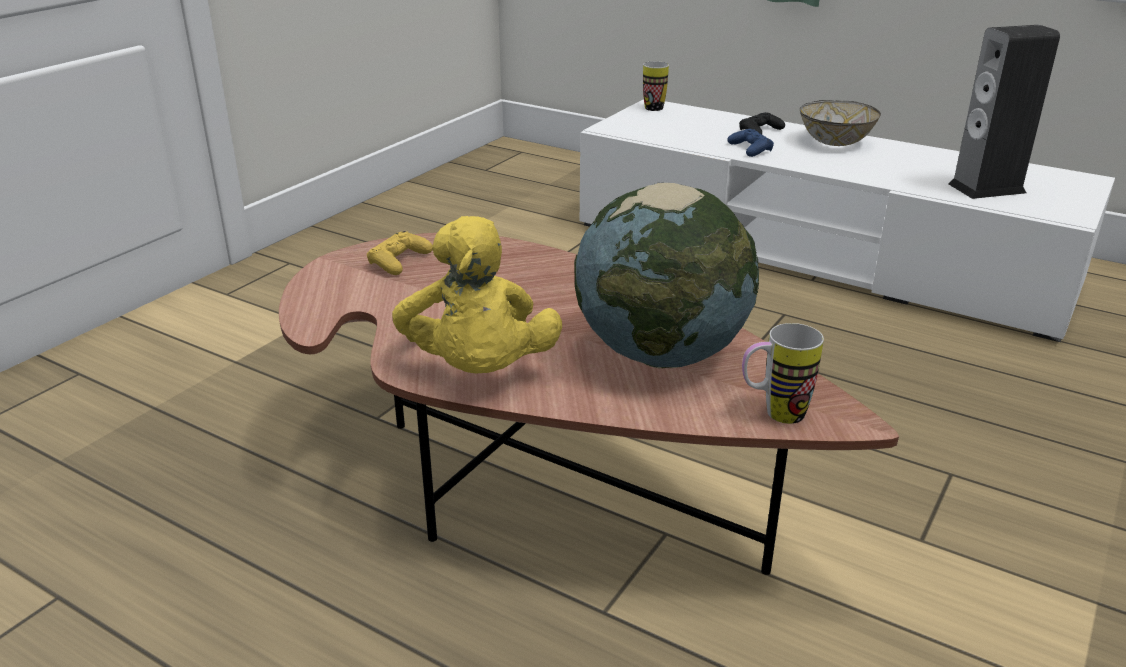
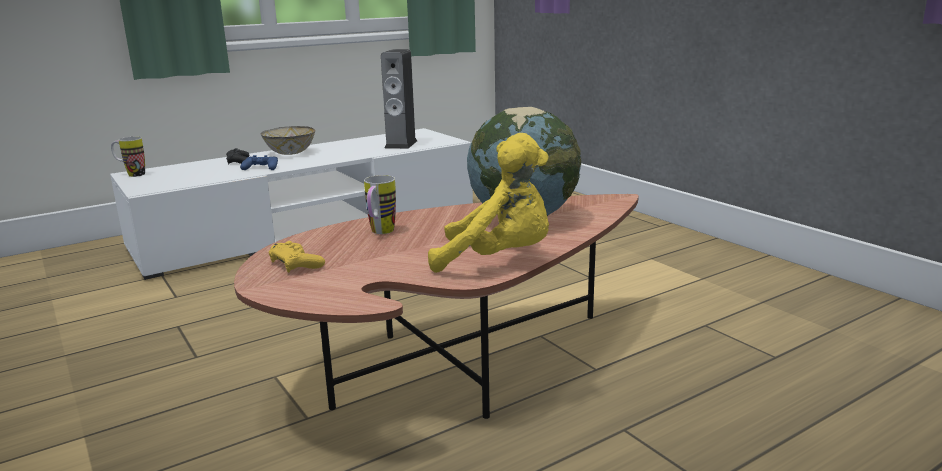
camera: 65 degrees left, 10 degrees down
(773, 414) = (604, 208): mug -> mug (380, 233)

